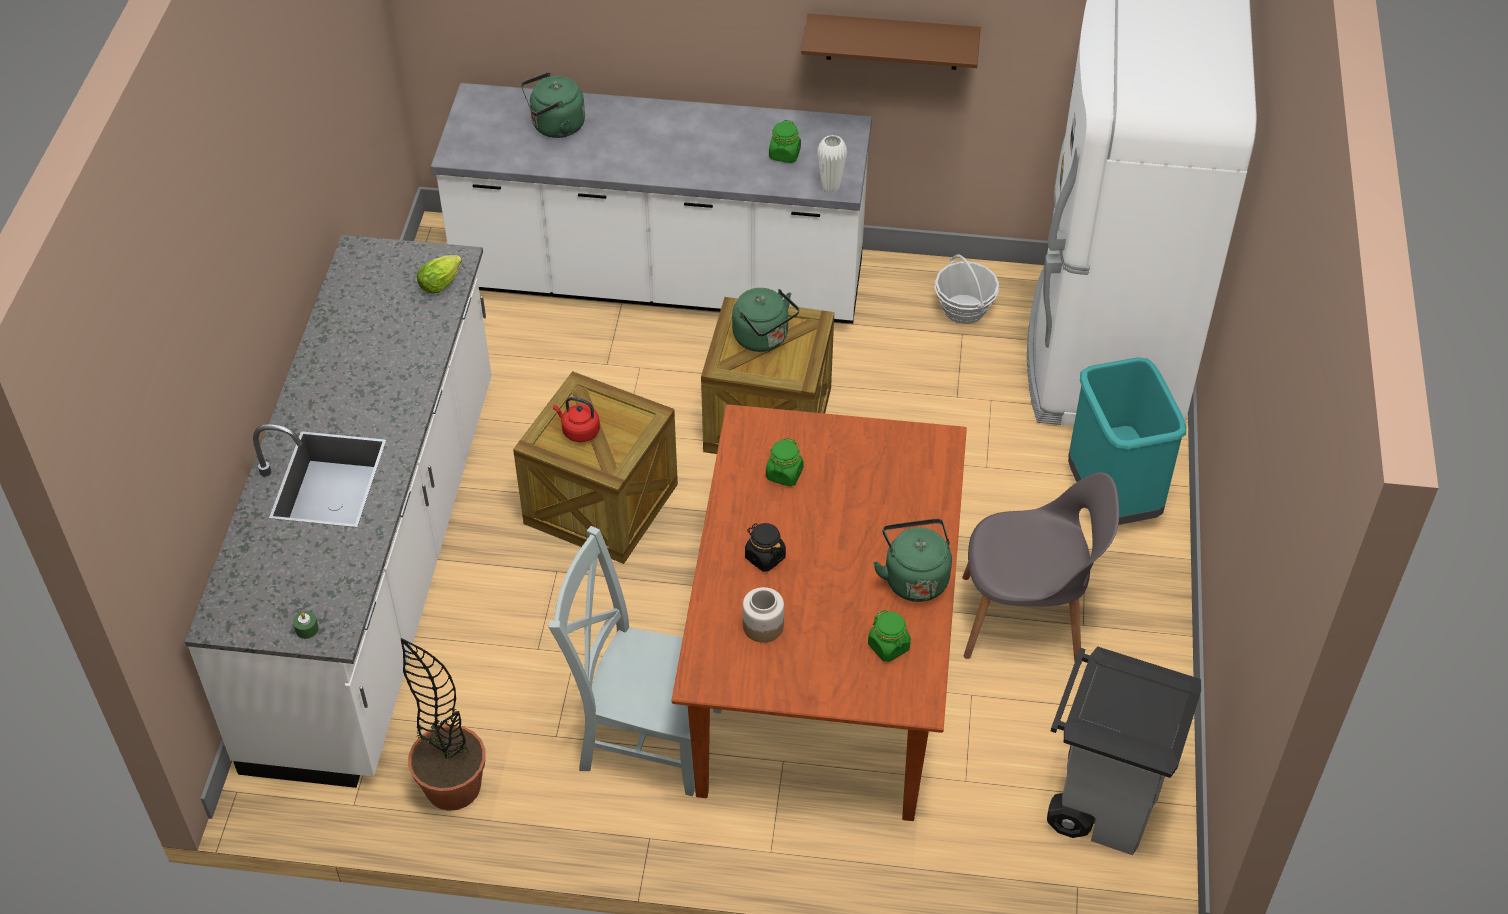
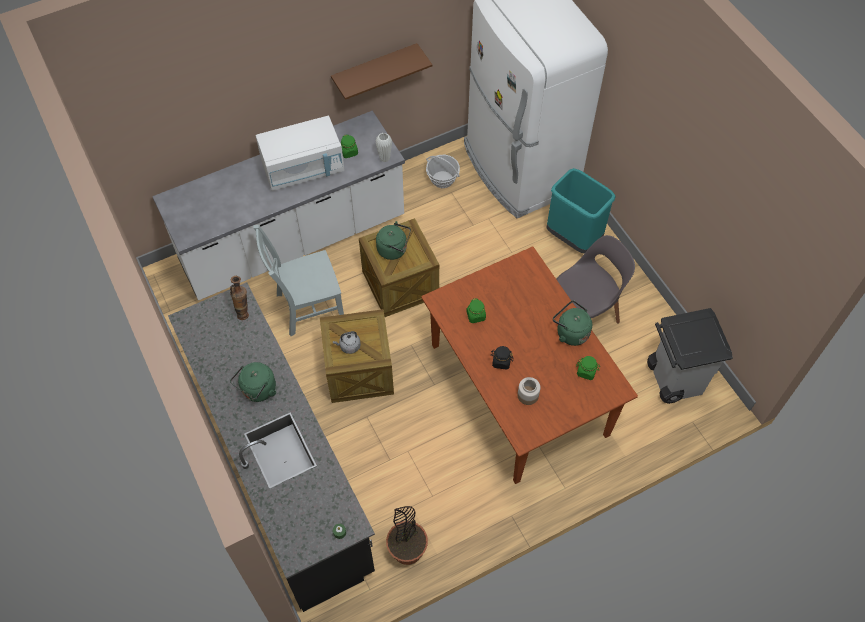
camera: 35 degrees left, 10 degrees up
(379, 568) = (282, 467): white counter -> black counter
(442, 282) = (244, 312): lettuce -> vase
(555, 126) = (224, 195): green kettle -> green kettle (257, 391)
(579, 431) = (349, 346): red kettle -> grey kettle
(645, 736) = (470, 470): grey chair -> grey chair (307, 307)
(698, 145) = (303, 168): none -> white microwave

